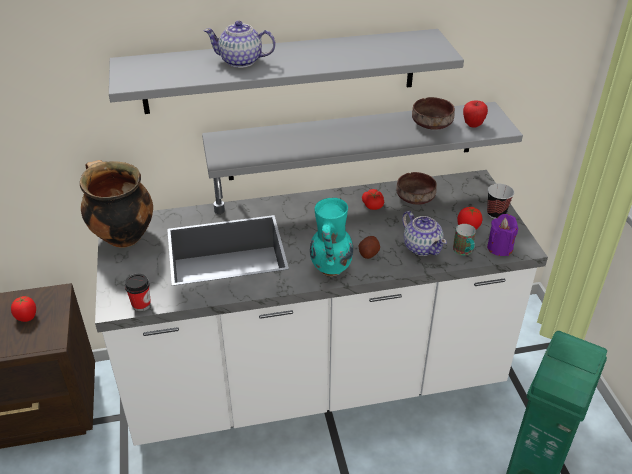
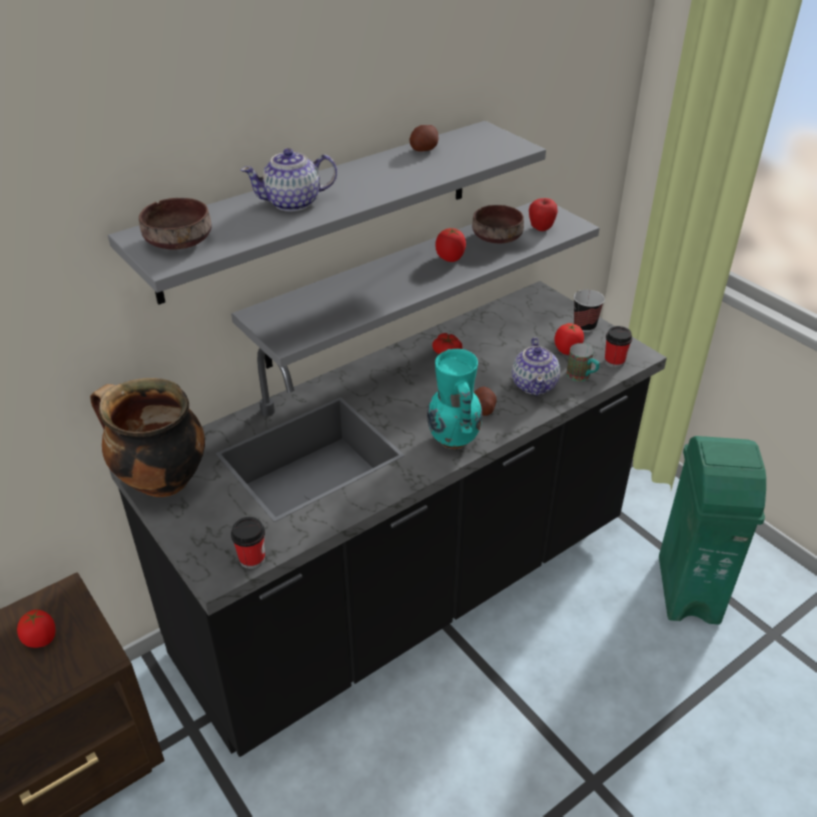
camera: 25 degrees left, 0 degrees up
(316, 381) = (408, 592): white counter -> black counter
(369, 42) = (424, 150): none -> potato
(383, 131) = (450, 258): none -> tomato
(415, 198) = (488, 332): brown bowl -> brown bowl (179, 242)
(422, 247) = (534, 385): teapot -> teapot turned 60 degrees clockwise
(499, 248) = (614, 362): purple candle -> cup

